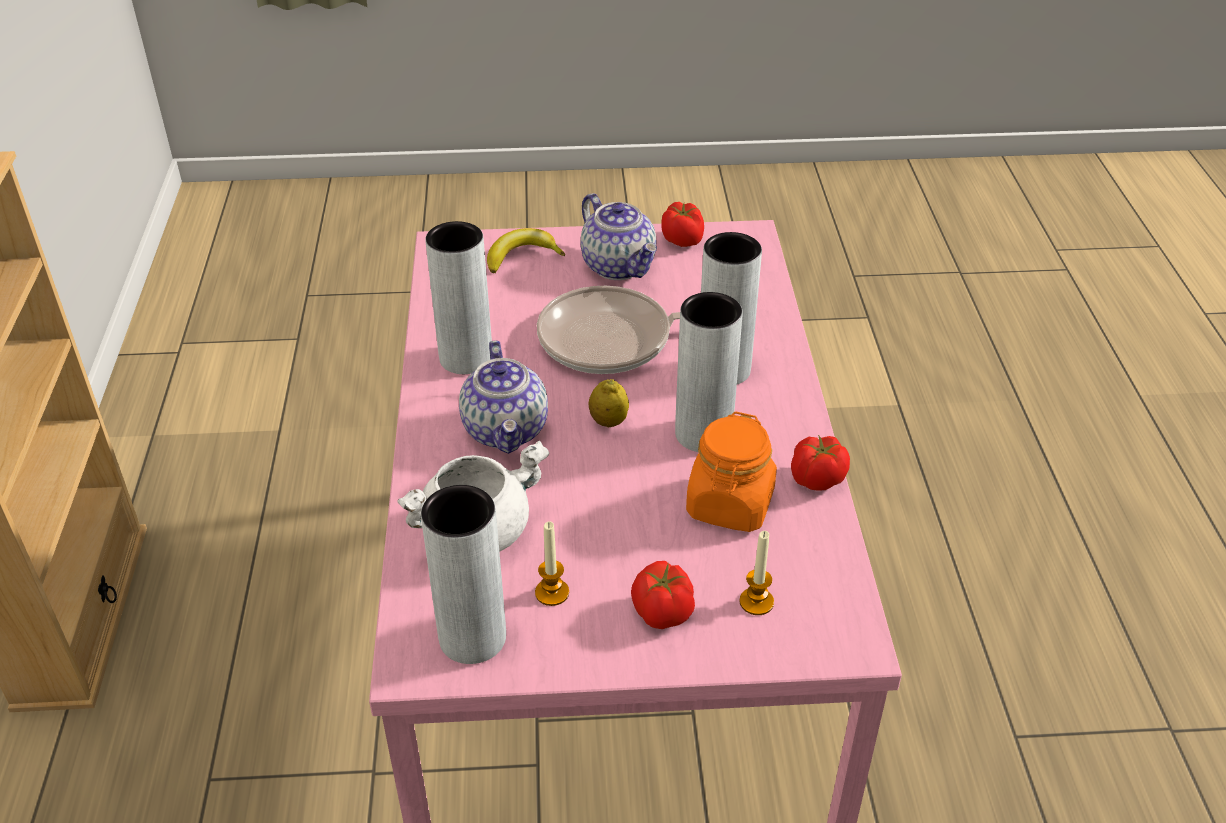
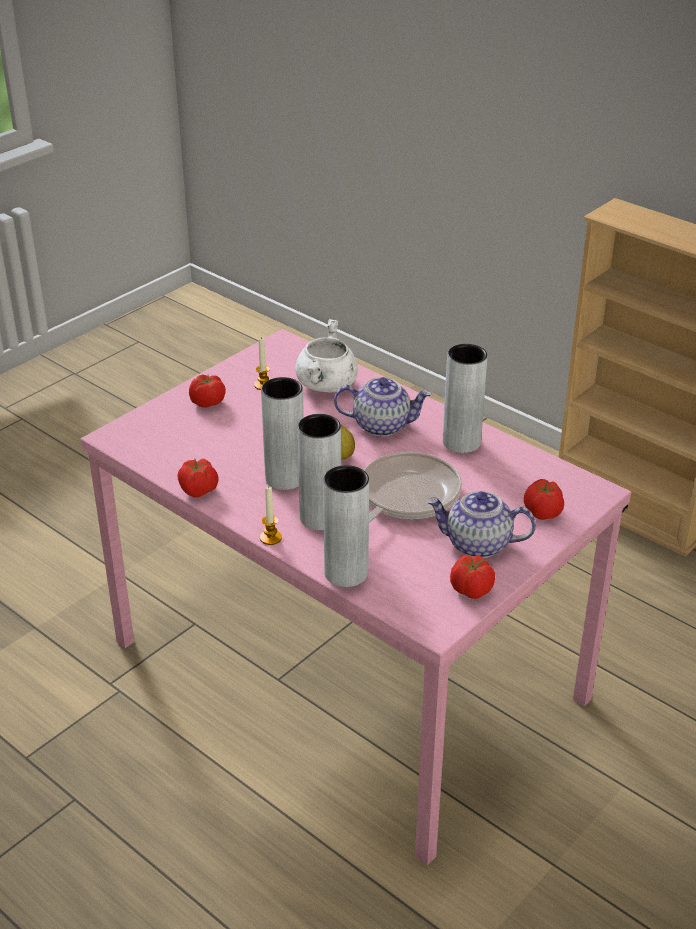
camera: 135 degrees right, 5 degrees down
(472, 638) = (273, 358): grey vase -> grey vase (346, 573)
(507, 430) = (382, 425): teapot -> teapot turned 150 degrees clockwise
(522, 257) = (542, 513): banana -> tomato
(730, 505) = (229, 455): orange jar -> none
(756, 602) = (171, 427): candle -> candle (270, 538)

